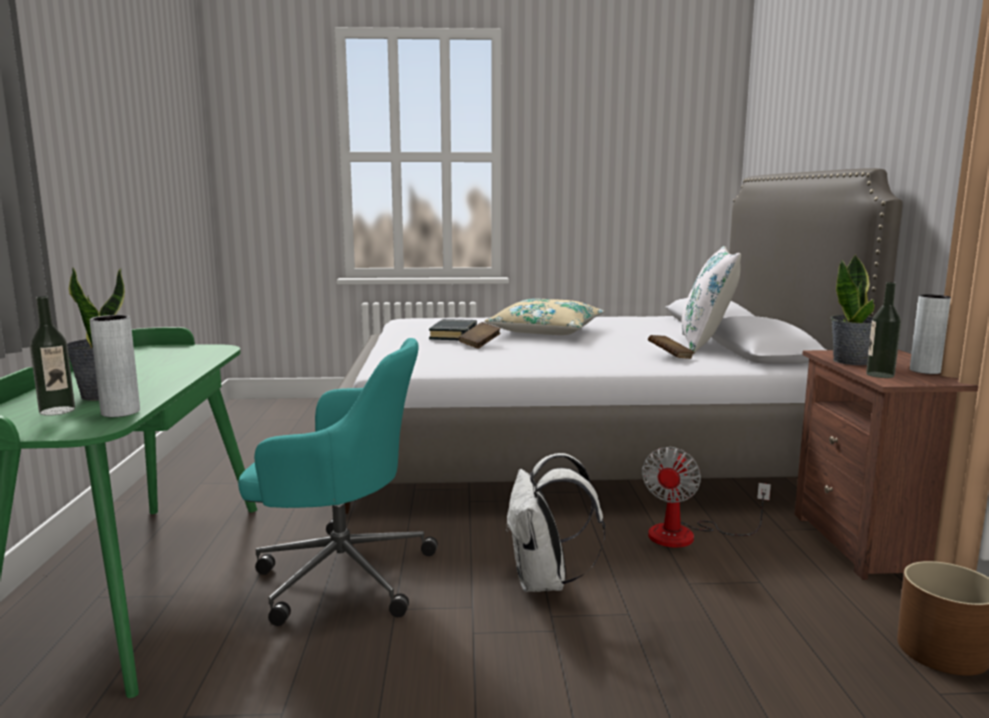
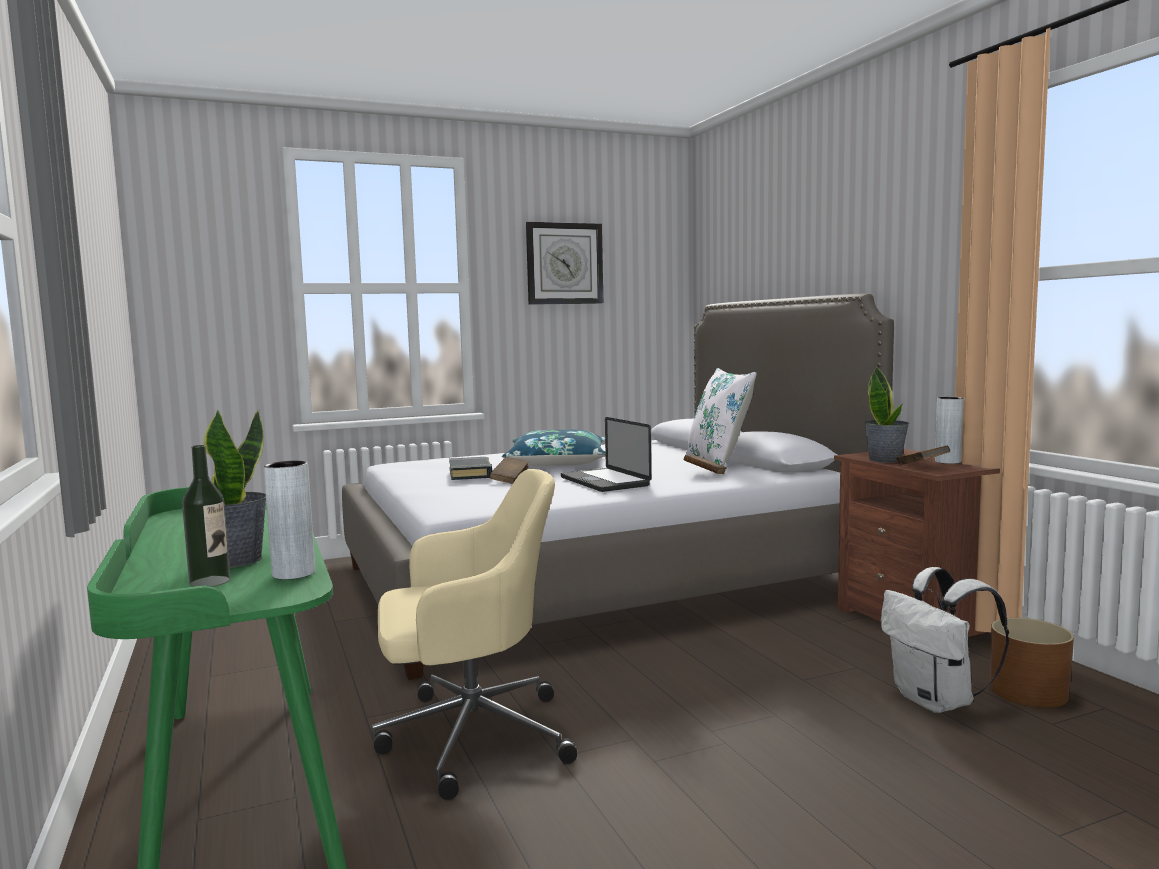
camera: 20 degrees left, 5 degrees down
(340, 574) = (470, 737): turquoise office chair -> beige office chair
(545, 582) = (680, 703): white backpack -> white backpack (937, 701)
(546, 331) = (557, 462): beige pillow -> blue pillow
(561, 355) = (604, 482): none -> laptop
(600, 133) = (564, 263): none -> wall clock
(687, 535) = (766, 640): fan -> none
(880, 375) = (922, 468): bottle -> brown book

